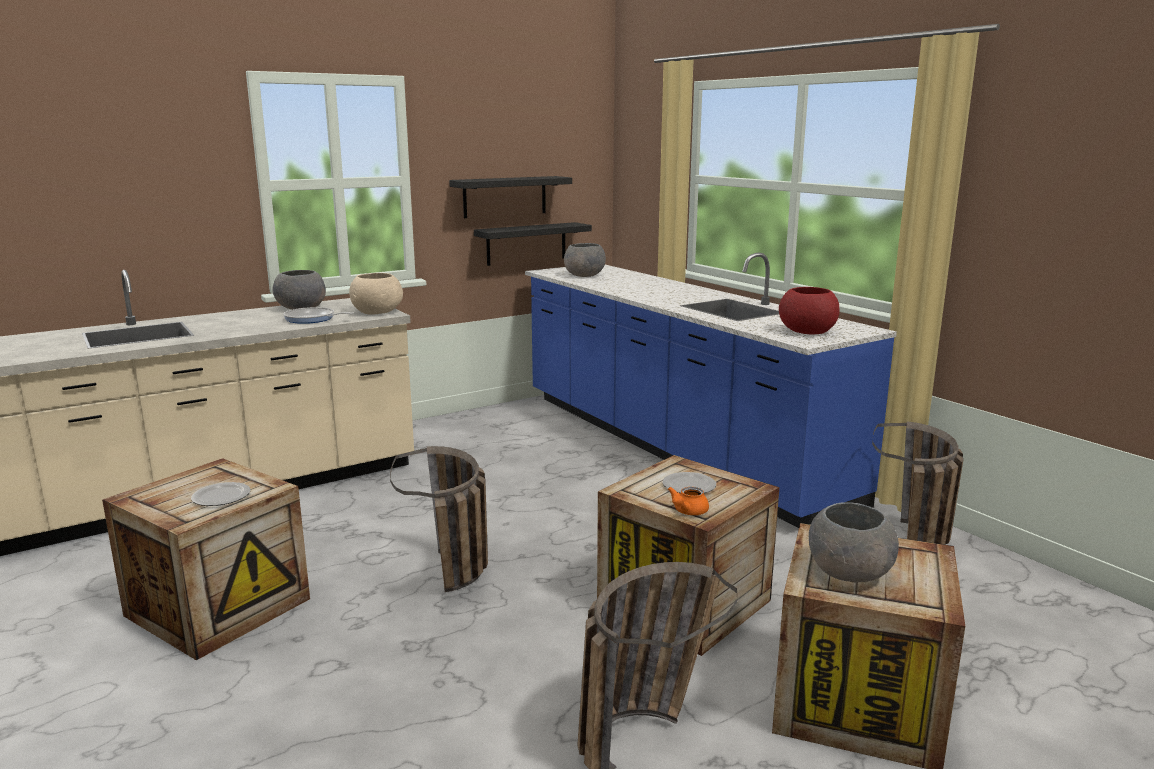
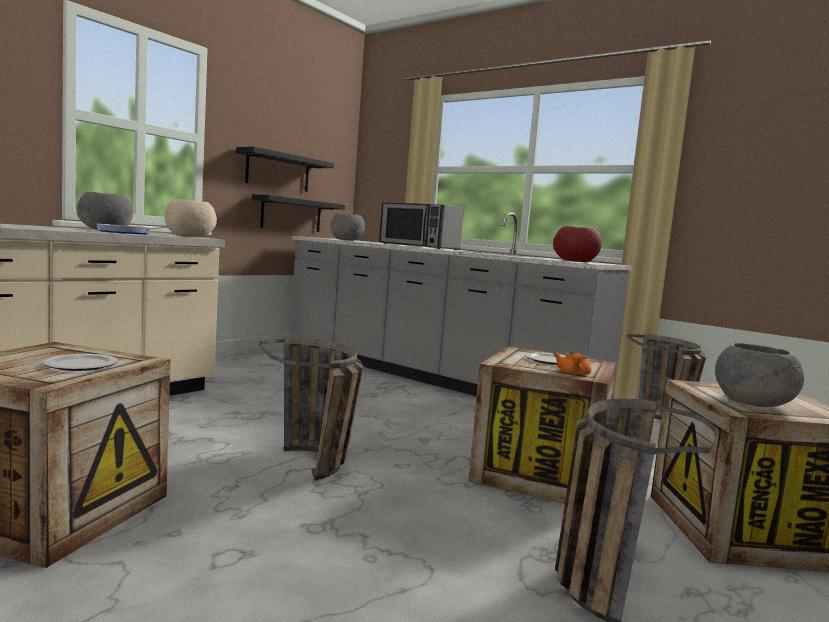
camera: 20 degrees left, 10 degrees down
(657, 289) = (418, 246): none -> microwave
(673, 447) = (430, 377): blue counter -> grey counter

